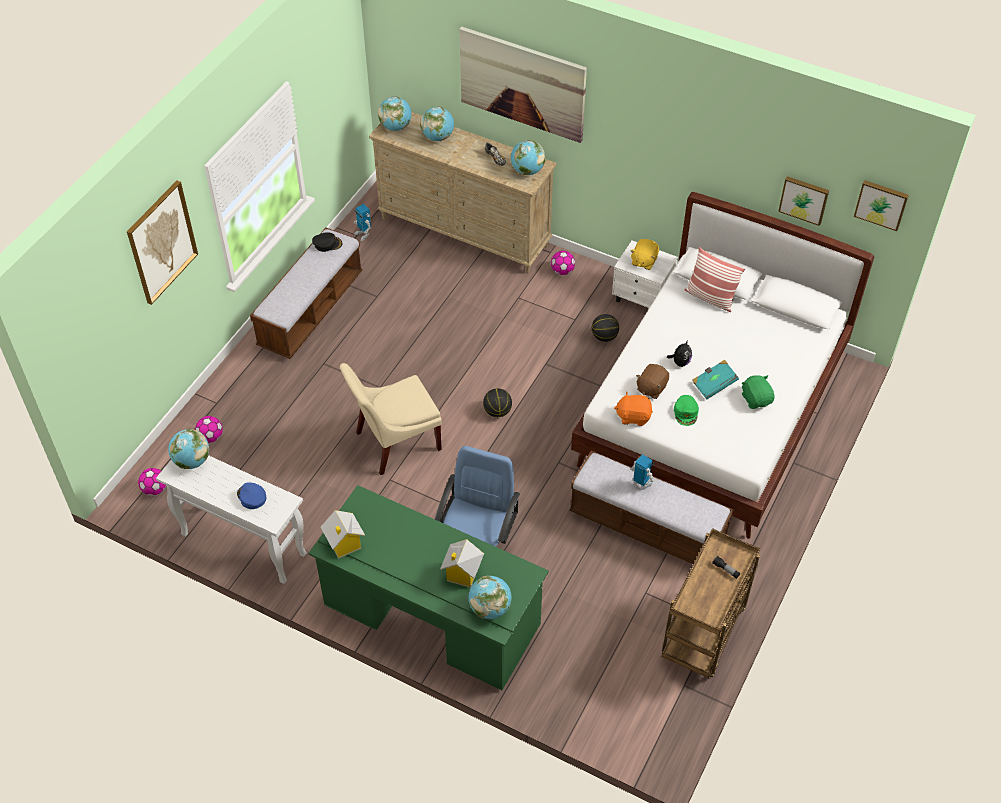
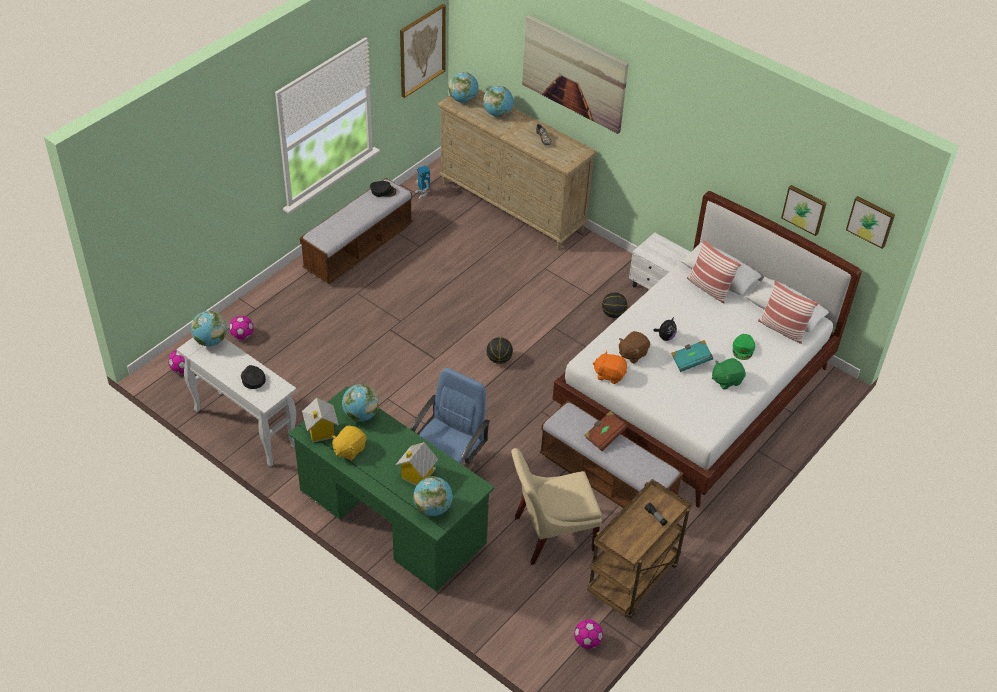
camera: 10 degrees right, 5 degrees down
(161, 242) = (224, 149): picture -> picture (421, 50)
(251, 497) = (252, 379): blue cap -> black cap
(394, 442) = (400, 368): beige chair -> beige chair (550, 534)
(527, 171) = (568, 153): globe -> globe (361, 415)
(562, 271) = (591, 253): football -> football (587, 641)
(641, 484) = (604, 436): toy robot -> brown book
(643, 261) = (660, 251): yellow plush toy -> yellow plush toy (349, 449)
(686, 412) = (658, 380): green cap -> green cap (743, 349)
(756, 399) = (726, 380): green plush toy -> green plush toy turned 105 degrees counterclockwise
(798, 330) = (782, 329): none -> pillow

